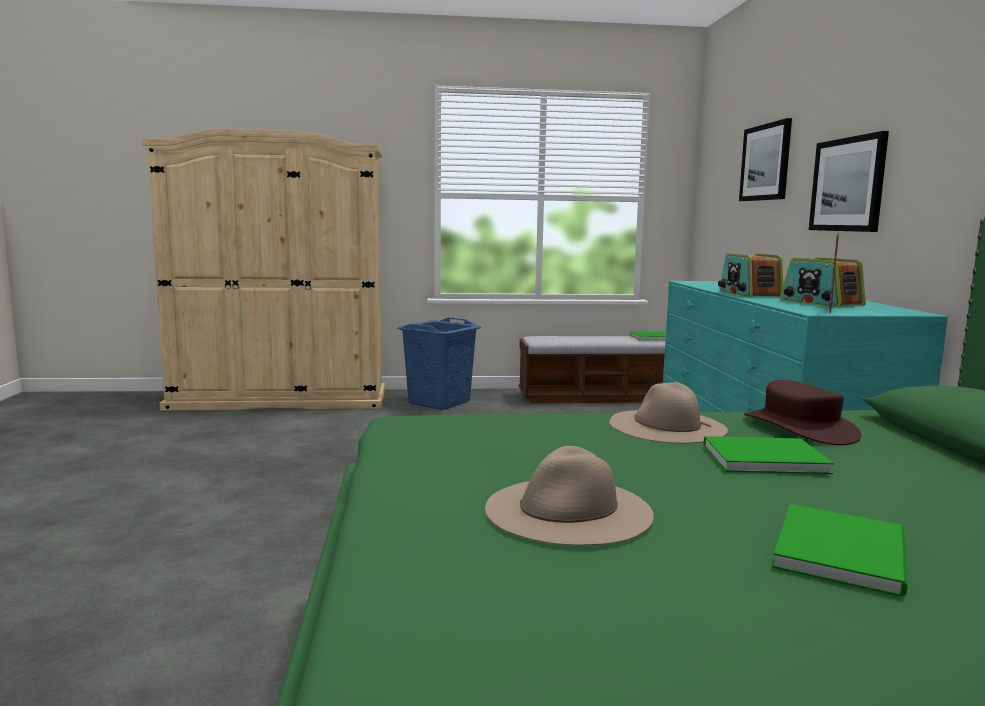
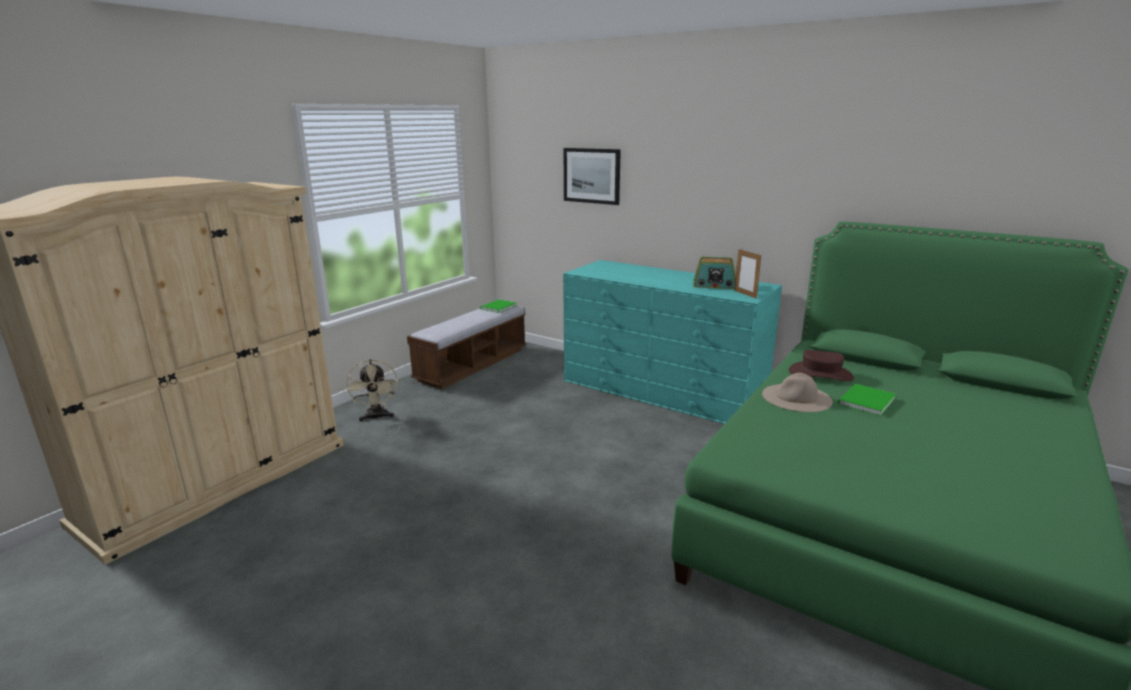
camera: 50 degrees left, 10 degrees up
(439, 402) = (376, 417): blue laundry basket -> beige fan
(568, 510) = (918, 468): beige hat -> none
(749, 294) = (661, 283): radio -> none
(845, 551) = (982, 435): green book -> none
(848, 184) = (687, 203): picture -> none

